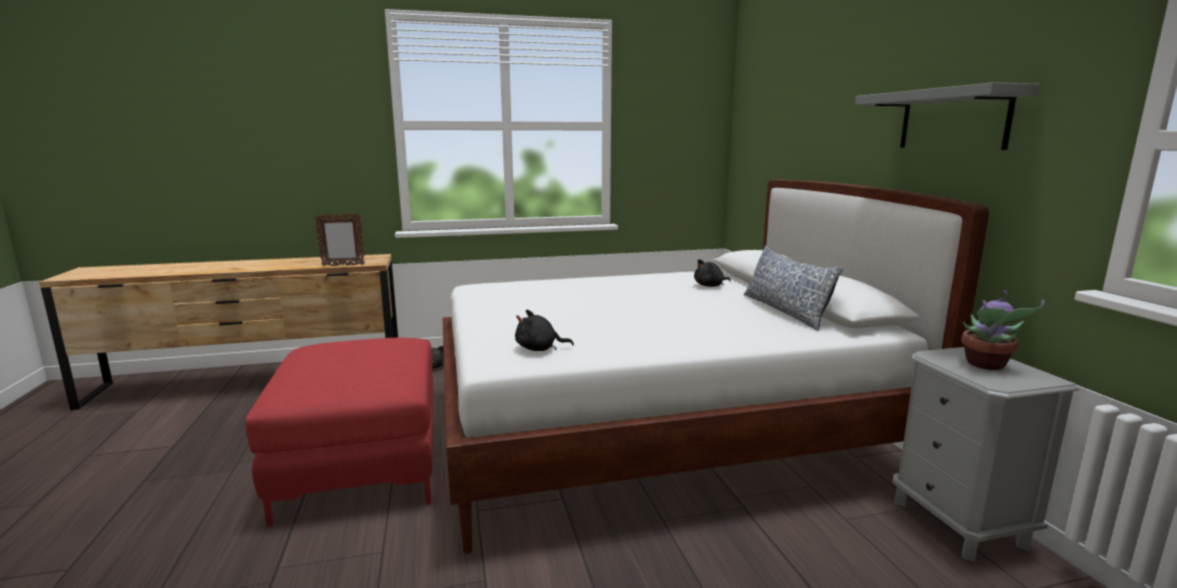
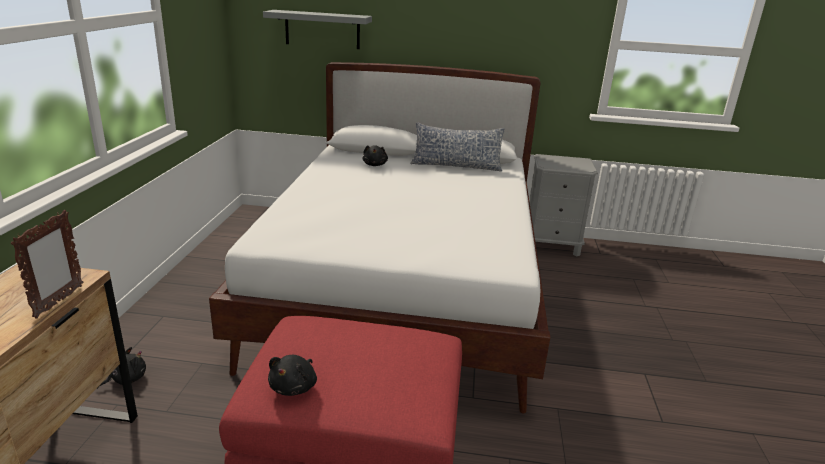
camera: 70 degrees left, 10 degrees up
(539, 349) = (491, 248): black plush toy -> black plush toy (294, 387)
(953, 120) = (506, 25): grey shelf -> grey shelf (322, 29)
(986, 365) = (564, 162): potted plant -> none

